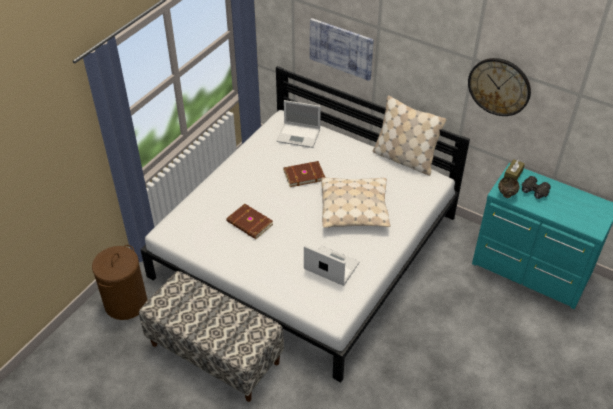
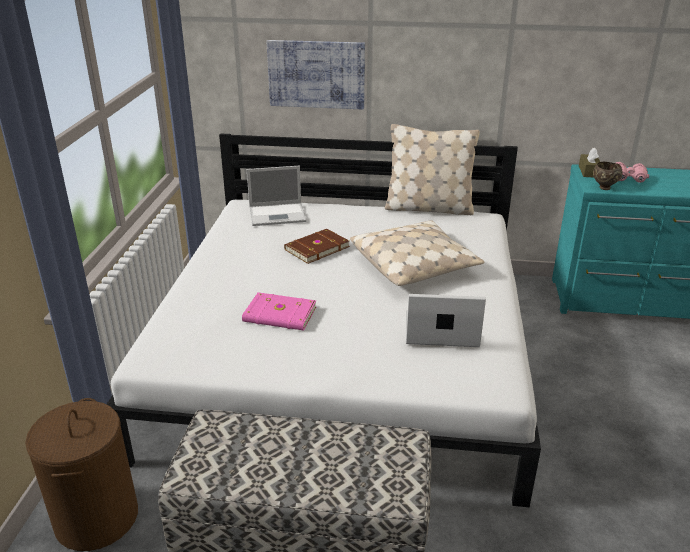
camera: 25 degrees left, 15 degrees down
(249, 223) = (280, 315): brown book -> pink book
(499, 86) = (551, 54): wall clock -> none
(534, 192) = (628, 179): black binoculars -> pink binoculars

